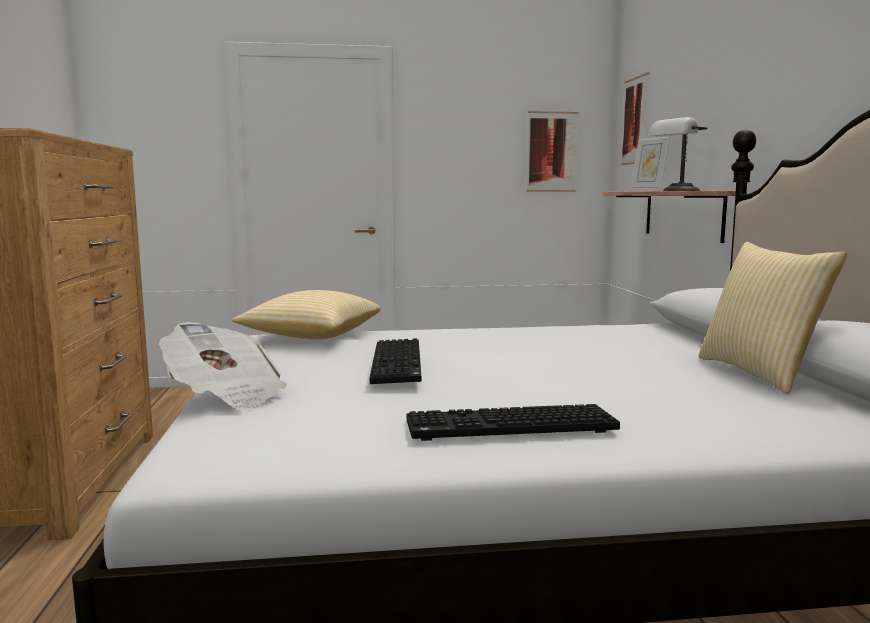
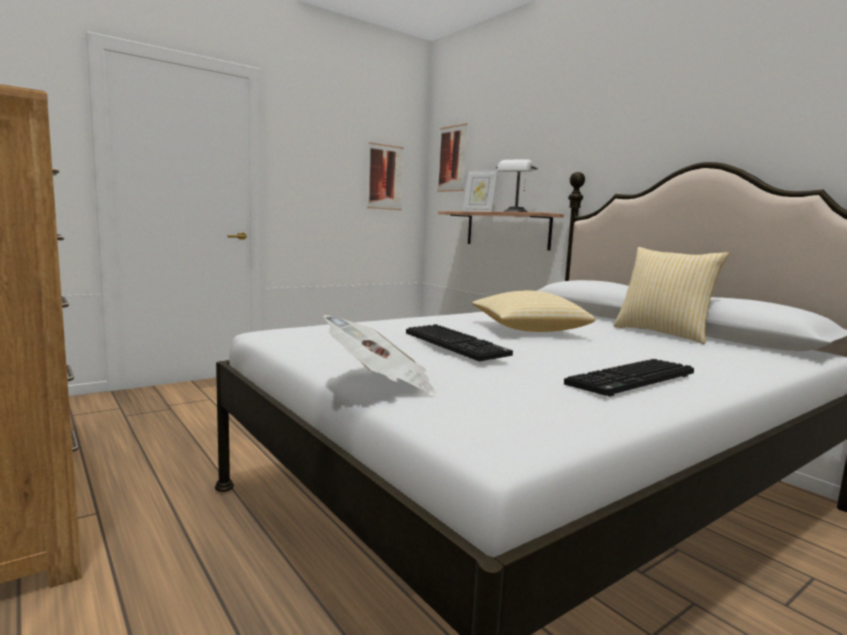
camera: 30 degrees left, 0 degrees up
(311, 336) = (319, 329): pillow -> pillow (527, 330)

